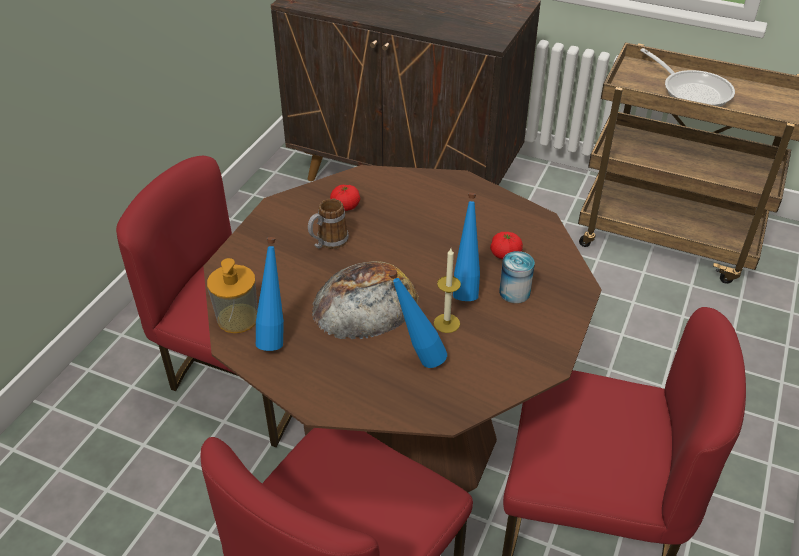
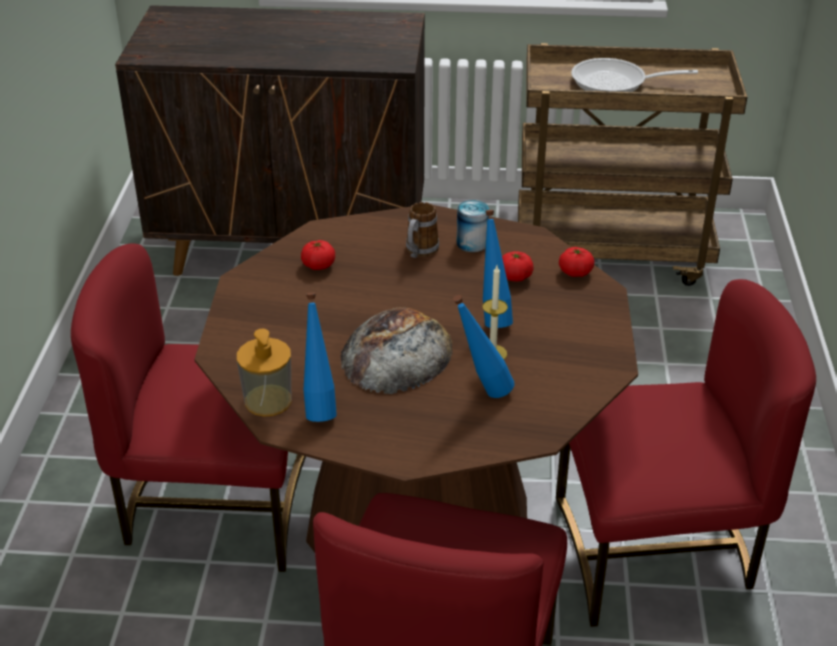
camera: 20 degrees left, 5 degrees down
(328, 243) = (322, 306): mug -> mug (419, 252)
(514, 292) = (544, 310): can -> can (472, 243)
(562, 263) = (575, 272): none -> tomato
(692, 91) = (615, 83): frying pan -> frying pan turned 150 degrees clockwise

